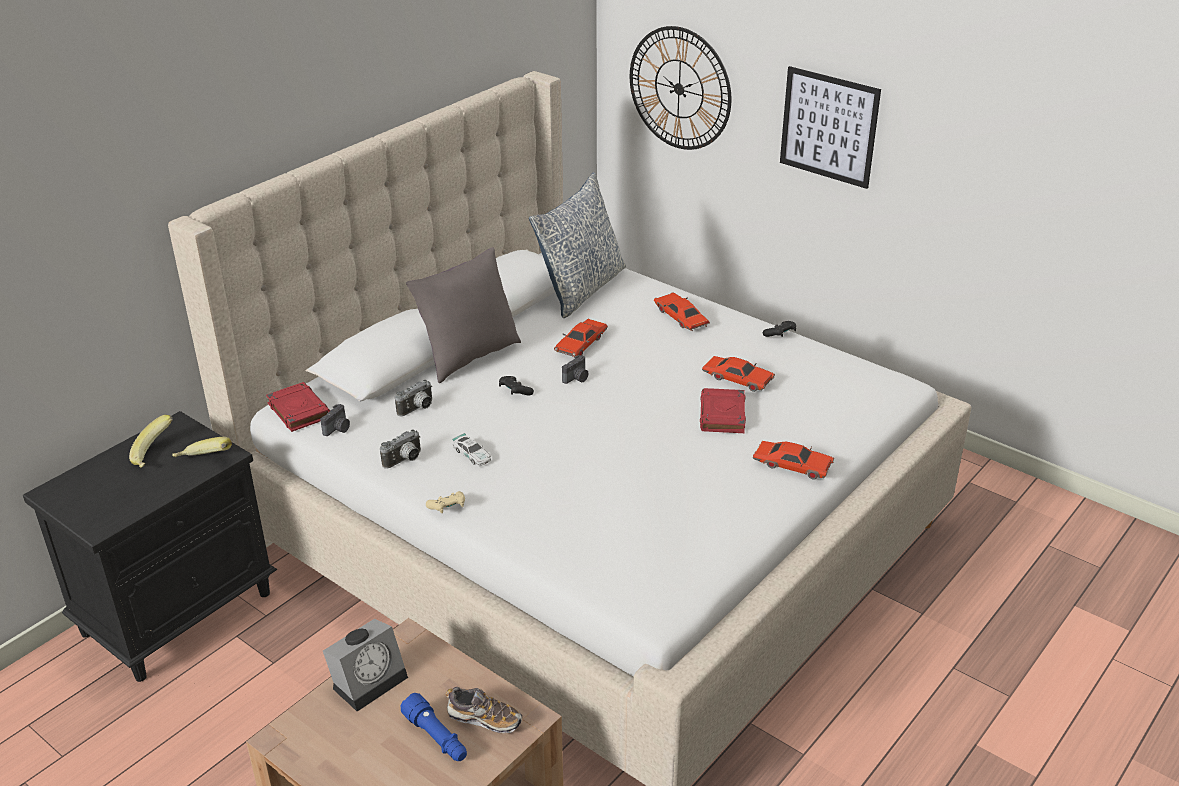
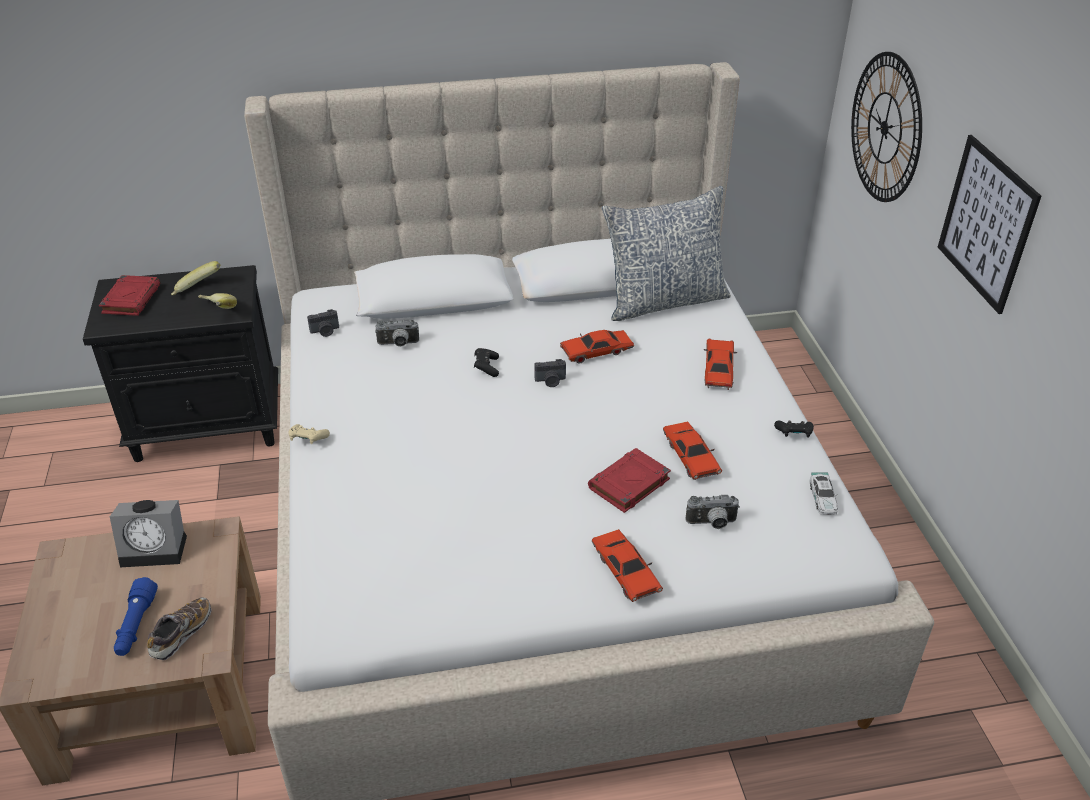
camera: 40 degrees right, 5 degrees up
(298, 410) = (320, 302): red book -> red book (131, 299)
(405, 460) = (333, 382): camera -> camera (712, 524)
(469, 357) = (493, 319): grey pillow -> none
(472, 454) = (384, 404): toy car -> toy car (823, 498)
(484, 719) = (181, 634): shoe -> shoe turned 120 degrees counterclockwise

